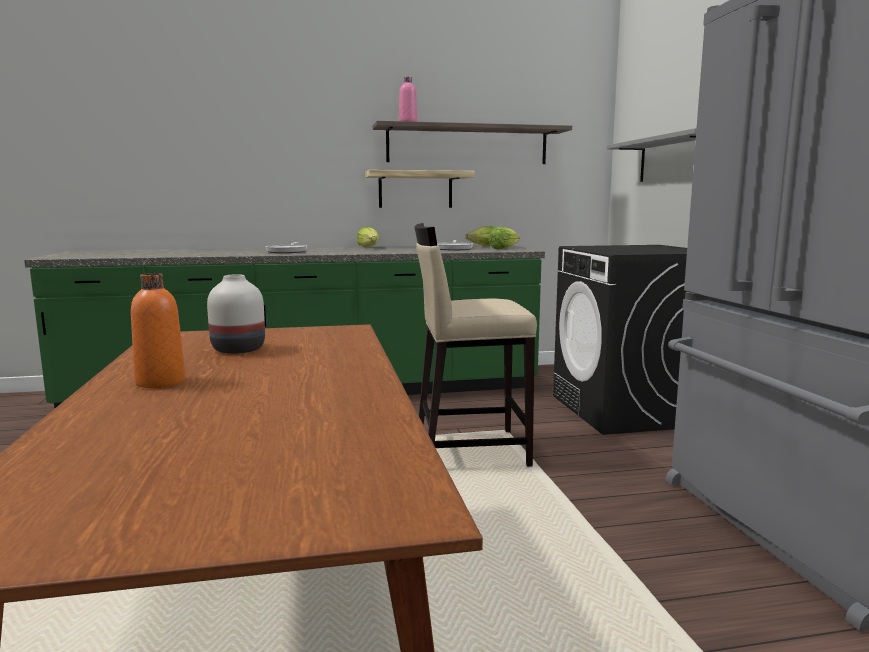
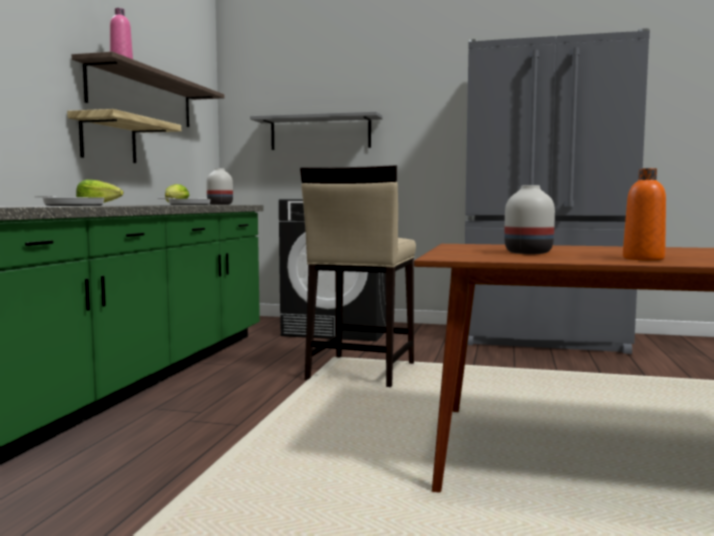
camera: 65 degrees left, 5 degrees down
(503, 248) = (219, 204): lettuce -> white vase

